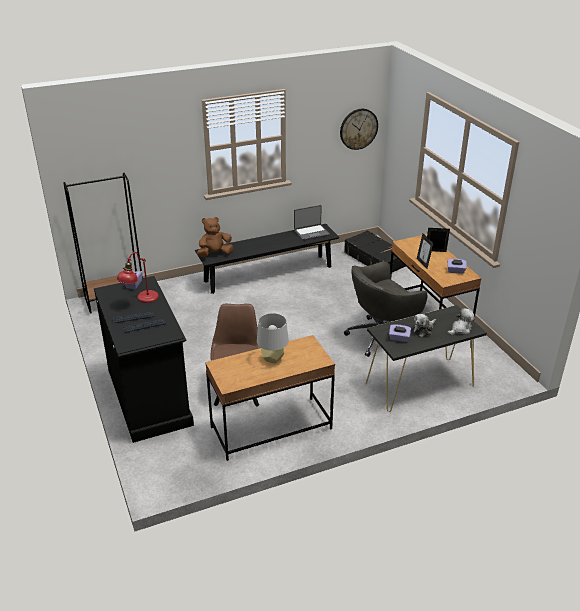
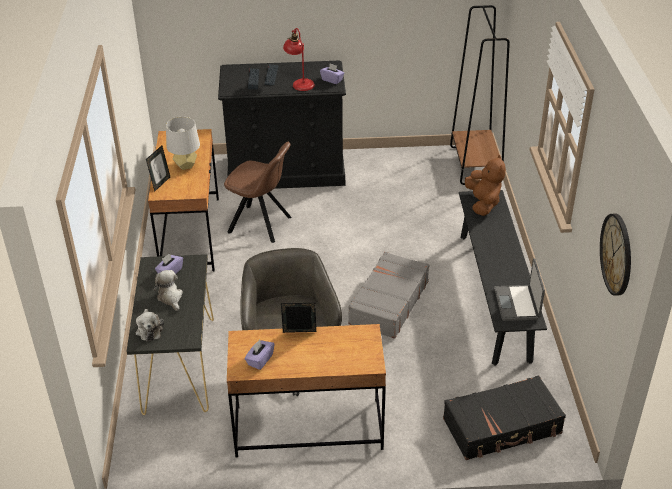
camera: 110 degrees right, 5 degrees up
(299, 310) = (388, 303): none -> grey suitcase
(435, 252) = (324, 359): picture frame -> picture frame (160, 183)

